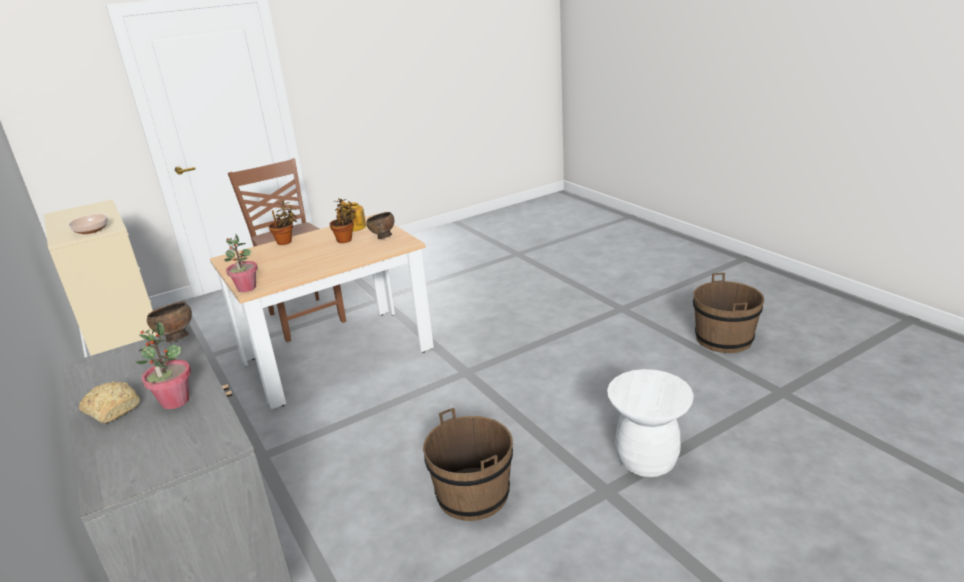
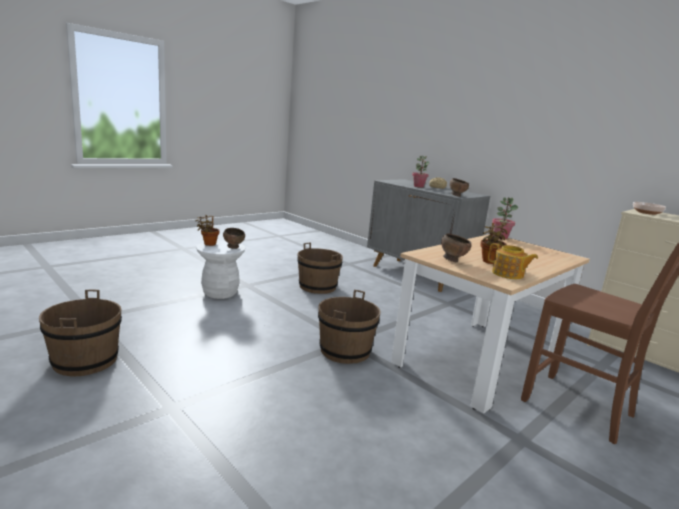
camera: 165 degrees right, 10 degrees down
(286, 241) = (550, 265): potted plant -> potted plant (208, 244)
(474, 360) = (344, 351): none -> brown bucket
(626, 389) = (234, 247): none -> brown bowl

